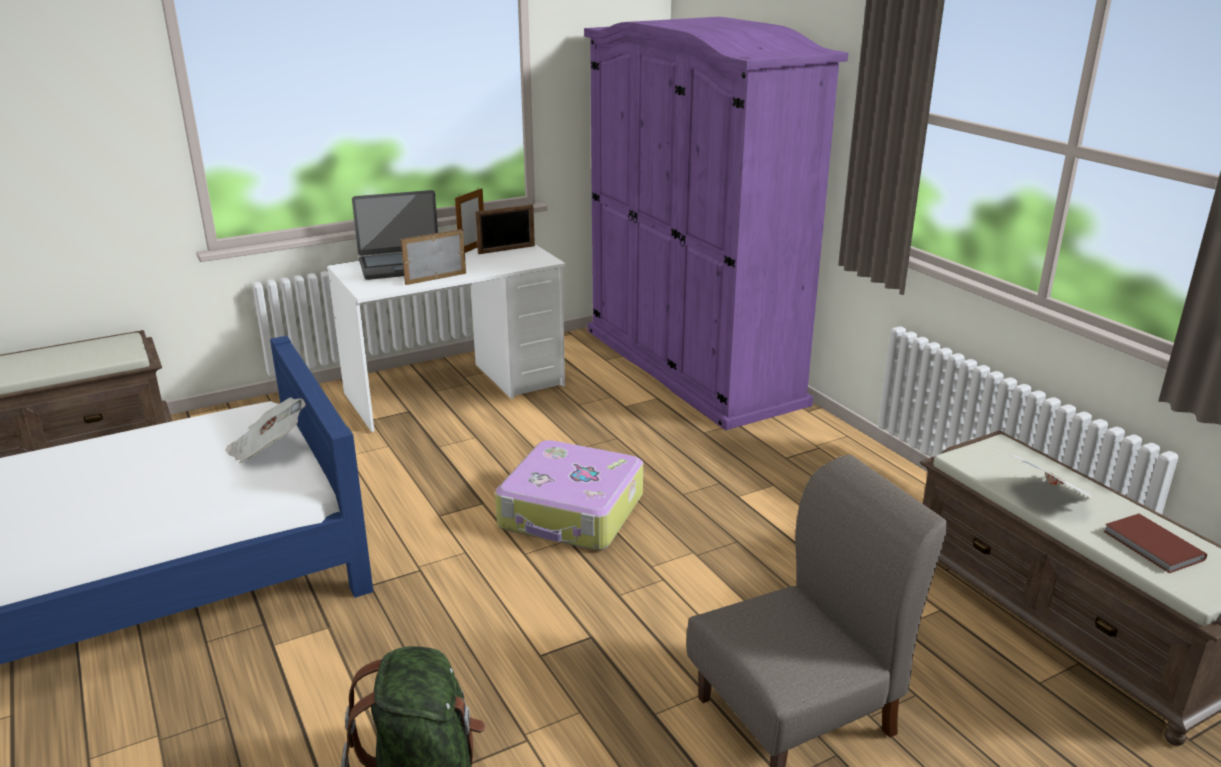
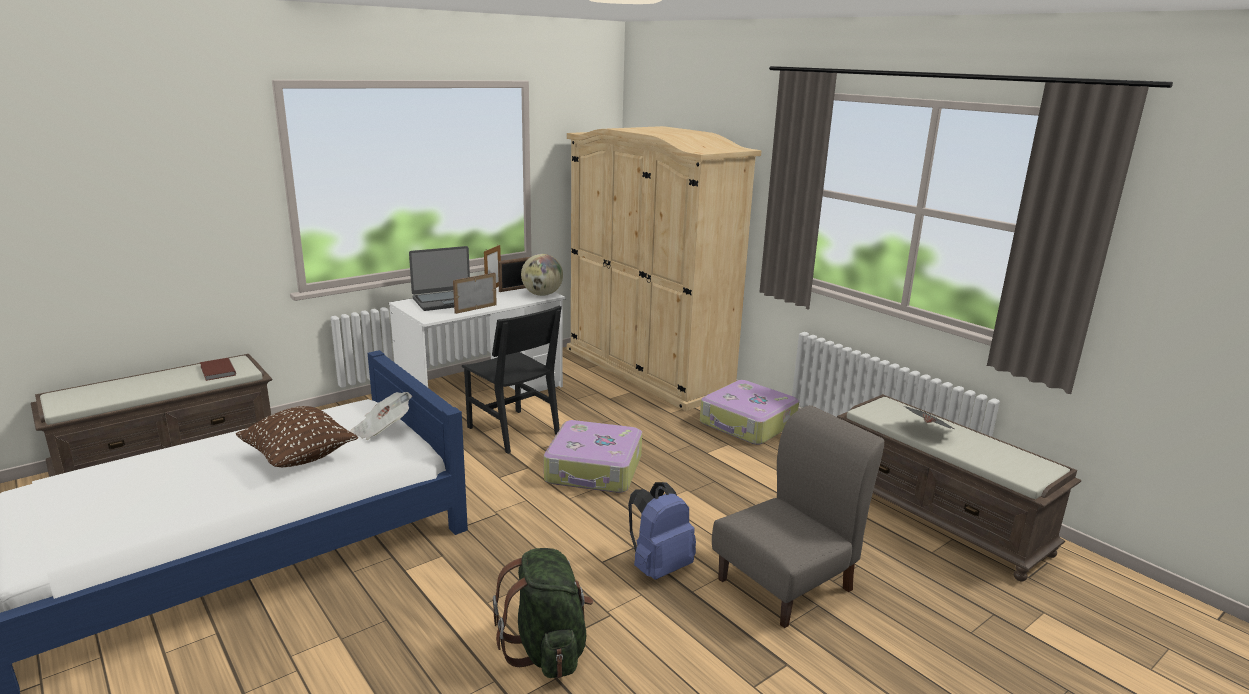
camera: 10 degrees left, 5 degrees down
(147, 484) = (299, 457): none -> brown pillow
(479, 447) = (513, 431): none -> black chair
(534, 259) = (542, 294): none -> globe
(617, 670) = (658, 567): none -> blue backpack
(691, 365) = (648, 369): purple wardrobe -> beige wardrobe
(810, 455) = (747, 424): none -> suitcase
(1152, 546) = (994, 456): brown book -> brown book (217, 371)

